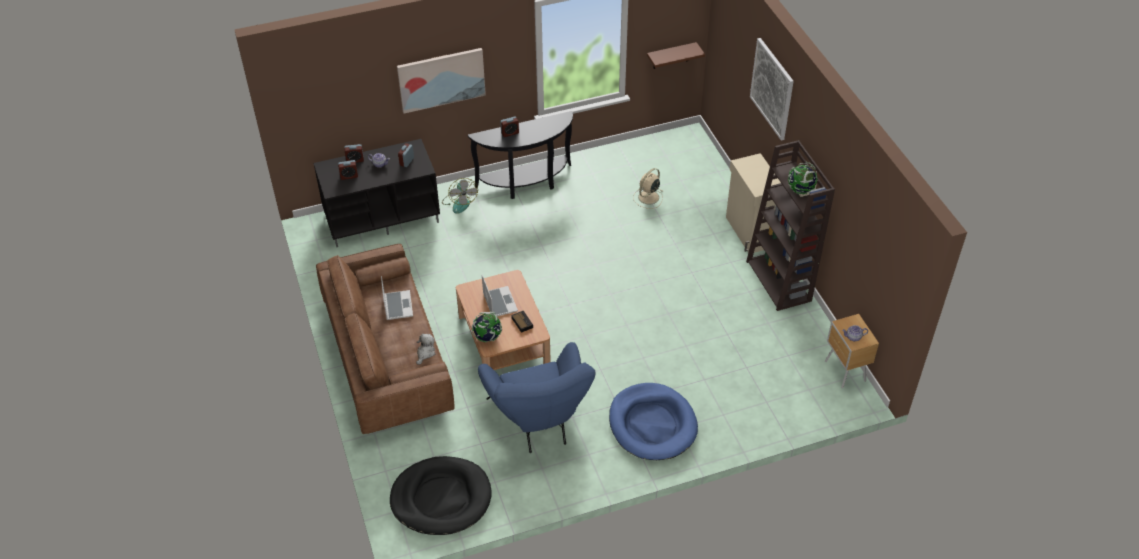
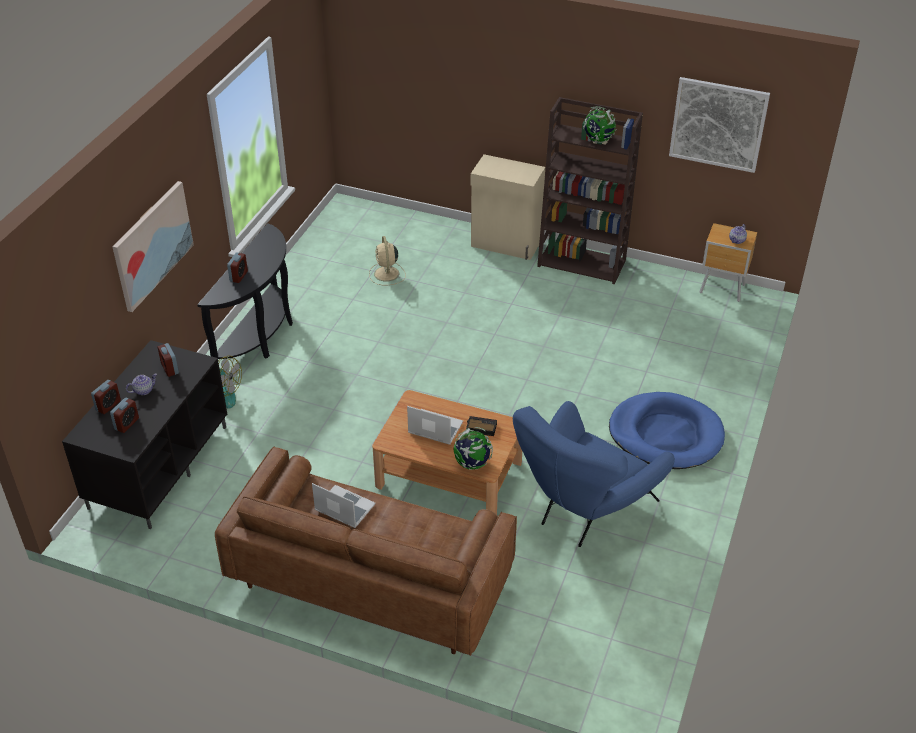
camera: 50 degrees left, 5 degrees down
(425, 353) = (438, 524): plush toy -> none
(441, 498) = (610, 645): black dog bed -> none
(539, 422) = (584, 510): blue armchair -> blue armchair turned 105 degrees clockwise
(671, 56) = (309, 119): brown shelf -> none
(772, 88) = (484, 71): picture -> picture (718, 124)

